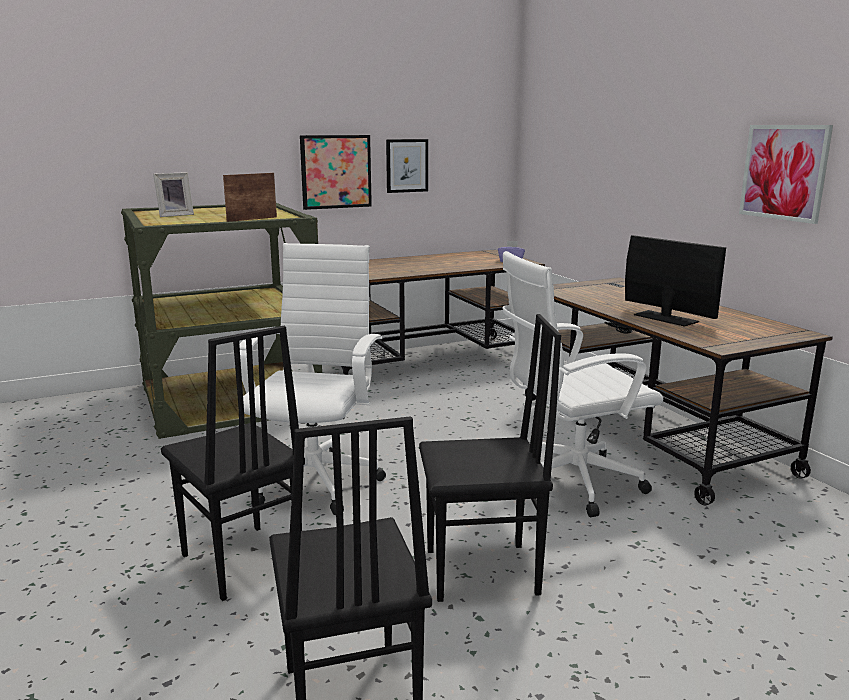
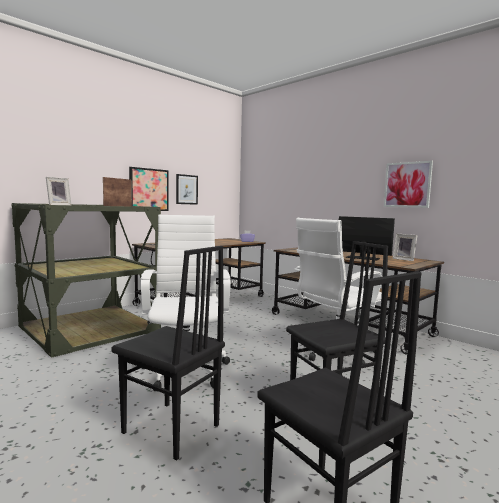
camera: 20 degrees left, 10 degrees down
(749, 327) = (404, 259): none -> picture frame

